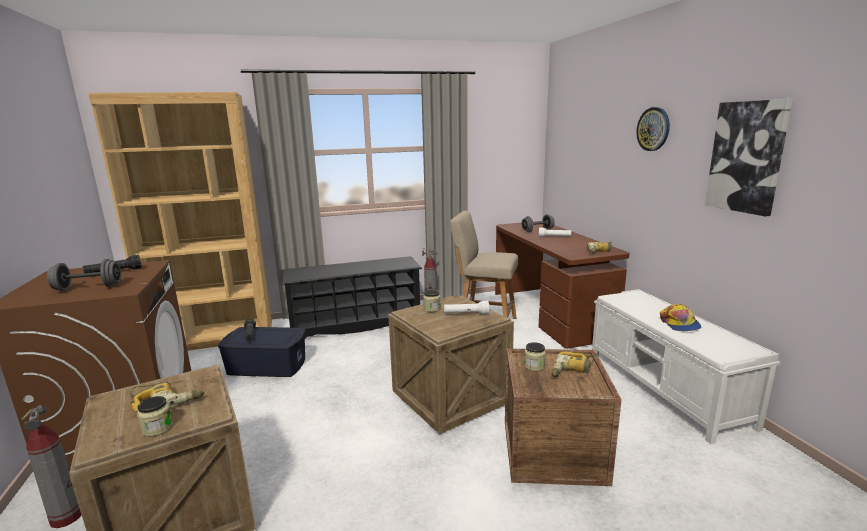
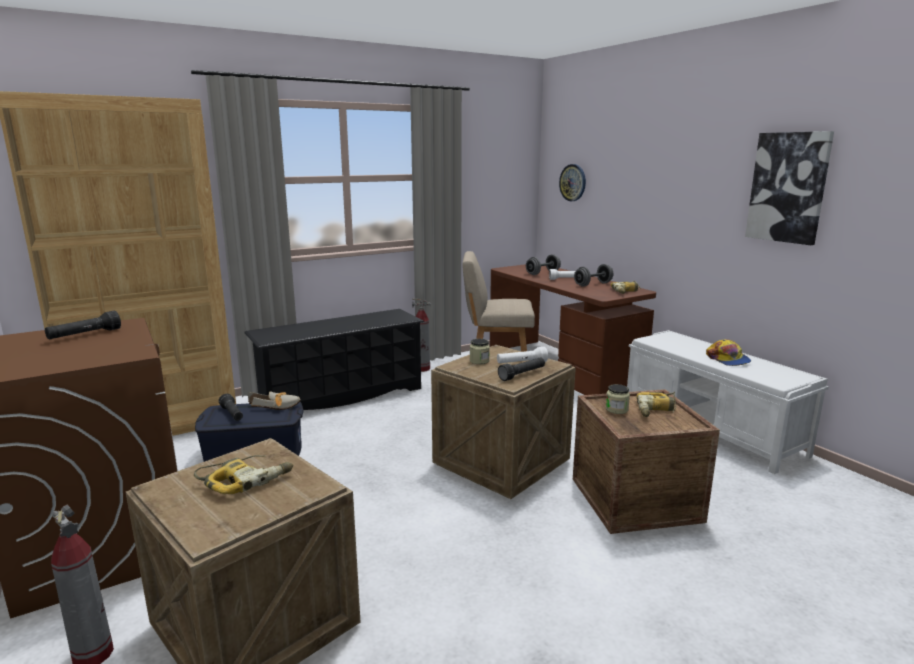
camera: 15 degrees left, 0 degrees up
(88, 288) = (75, 354): grey dumbbell -> grey dumbbell (593, 284)
(157, 428) = (263, 508): jar -> none
(285, 332) = (277, 406): none -> shoe
(458, 325) = (522, 375): none -> black flashlight
(653, 129) = (682, 159): wall clock -> wall clock (573, 182)

